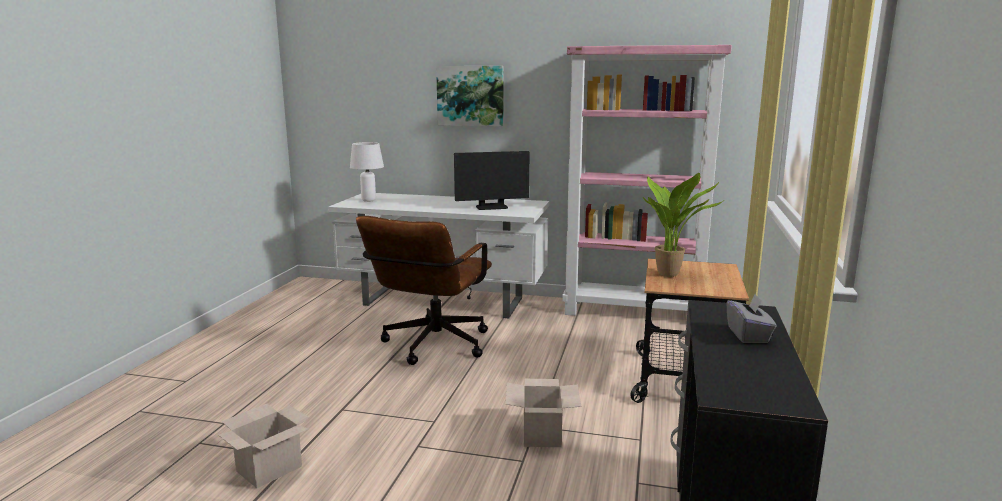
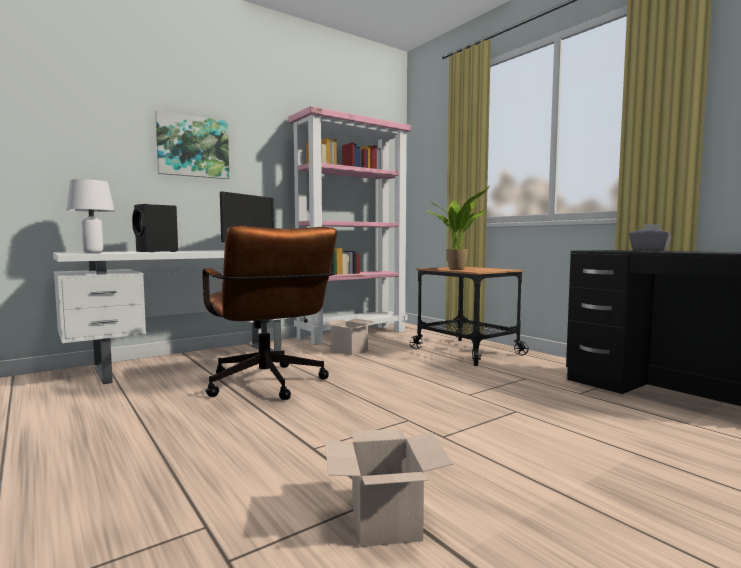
camera: 50 degrees left, 10 degrees down
(411, 203) = (157, 251): none -> black speaker
(542, 435) = (485, 396): cardboard box -> cardboard box (350, 350)

